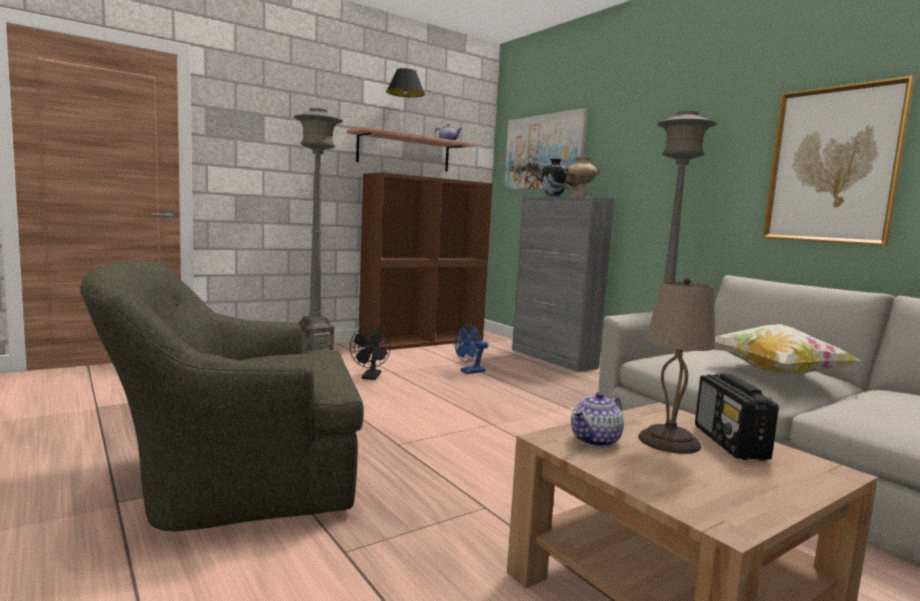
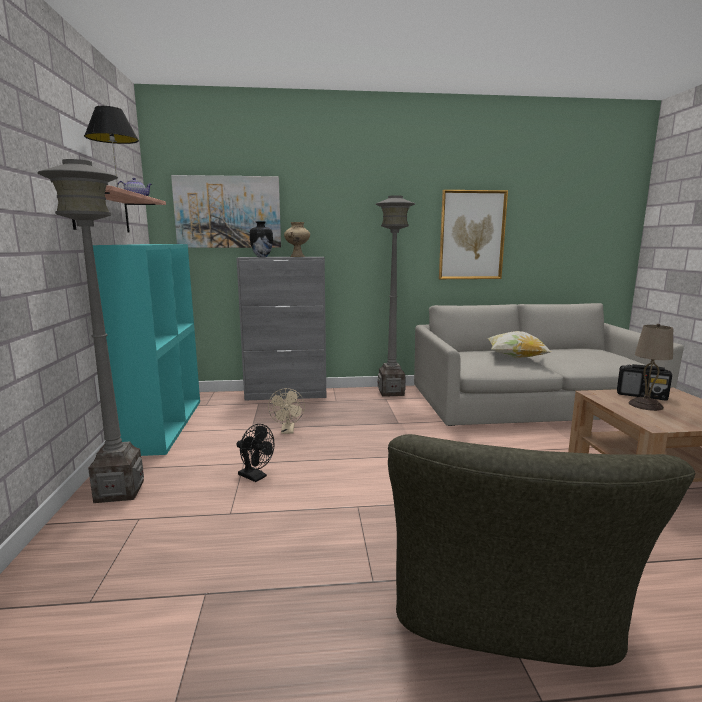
camera: 60 degrees left, 5 degrees up
(423, 341) = (162, 425): brown bookcase -> turquoise bookcase
(469, 372) = (288, 431): blue fan -> beige fan
(596, 440) = (652, 418): teapot -> none

